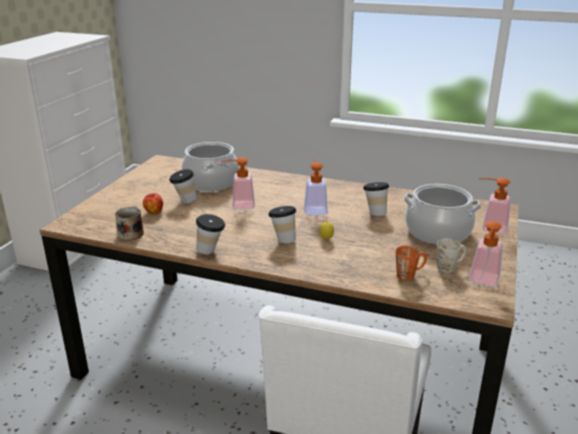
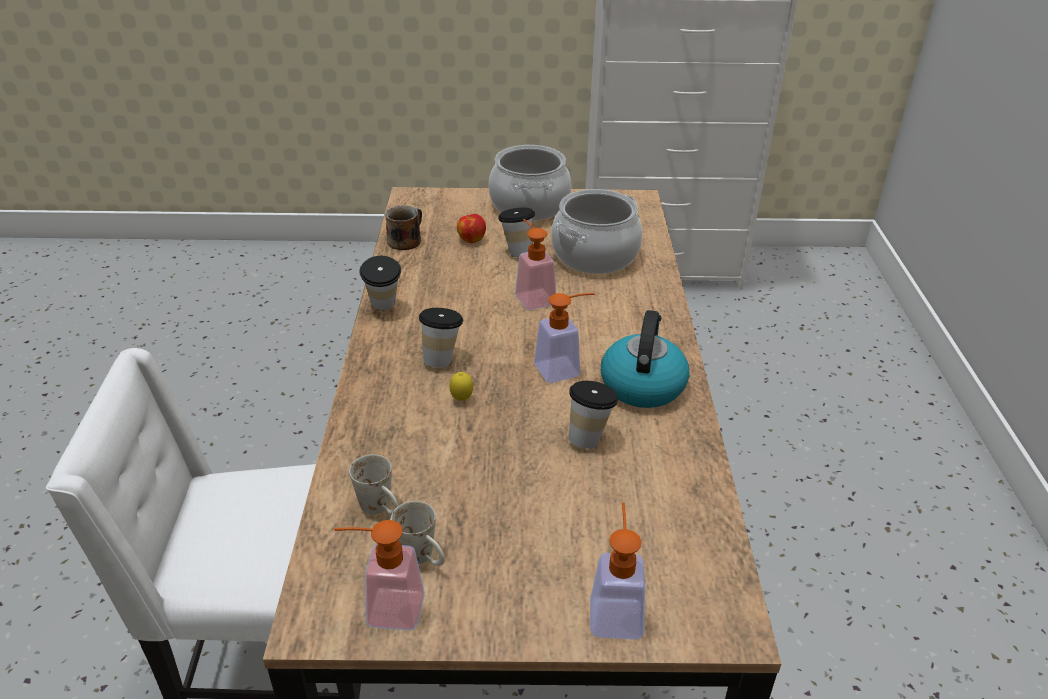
camera: 70 degrees right, 10 degrees up
(340, 194) = (642, 384): none -> kettle
(410, 274) = (381, 509): orange mug -> white mug
(438, 232) = (555, 529): cooking pot -> cooking pot (530, 205)

